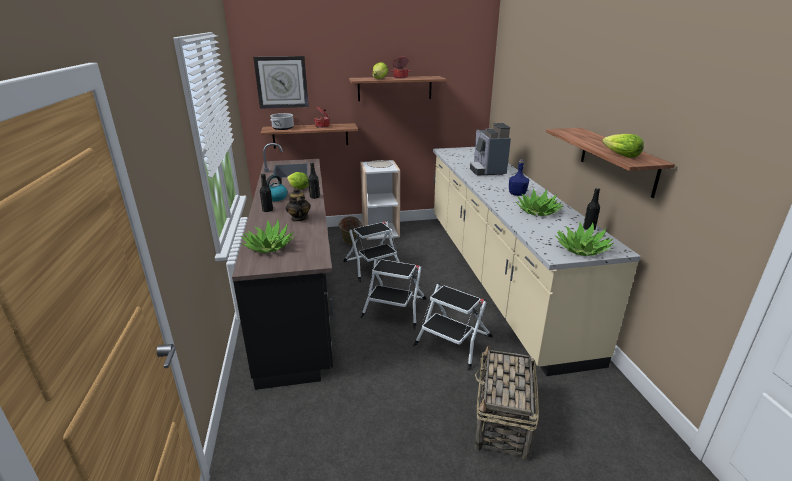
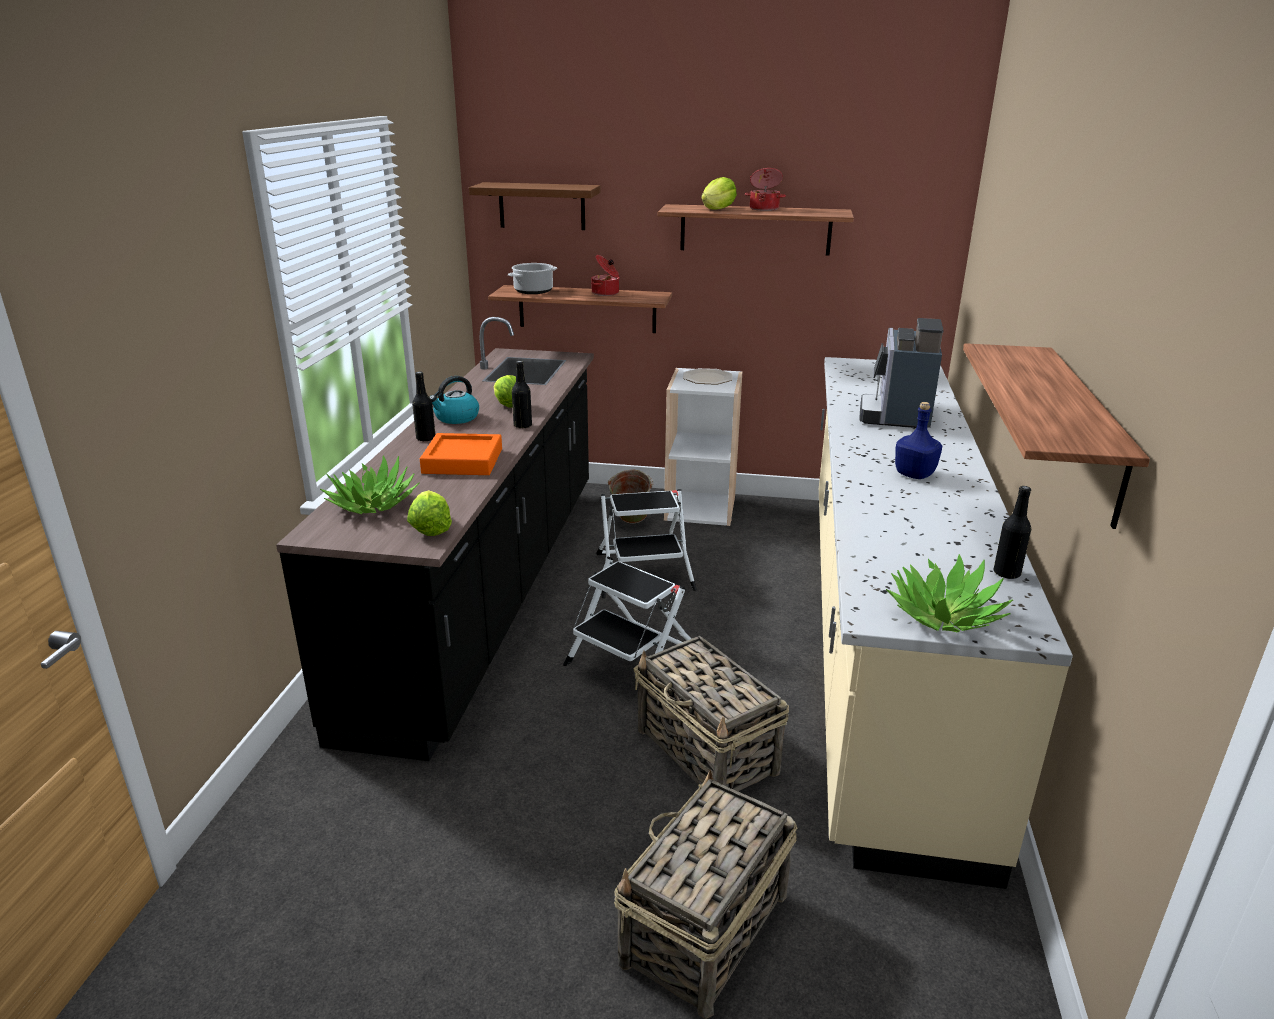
camera: 20 degrees right, 0 degrees up
(282, 82) = (542, 206): wall clock -> brown shelf
(299, 218) = (463, 461): teapot -> orange tray
(454, 342) = (707, 752): step ladder -> basket
(537, 212) = (923, 518): potted plant -> none
(620, 155) = (1043, 422): lettuce -> lettuce (430, 527)

